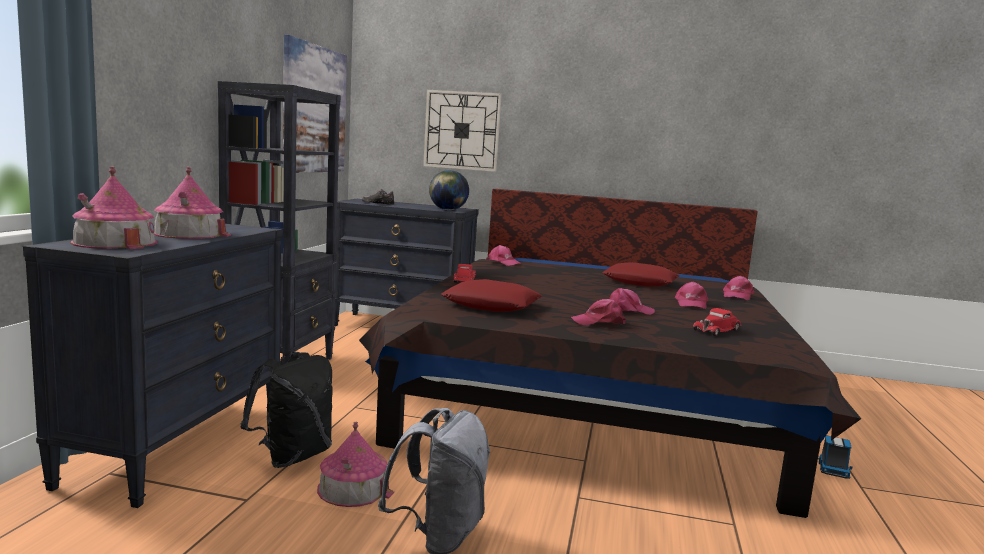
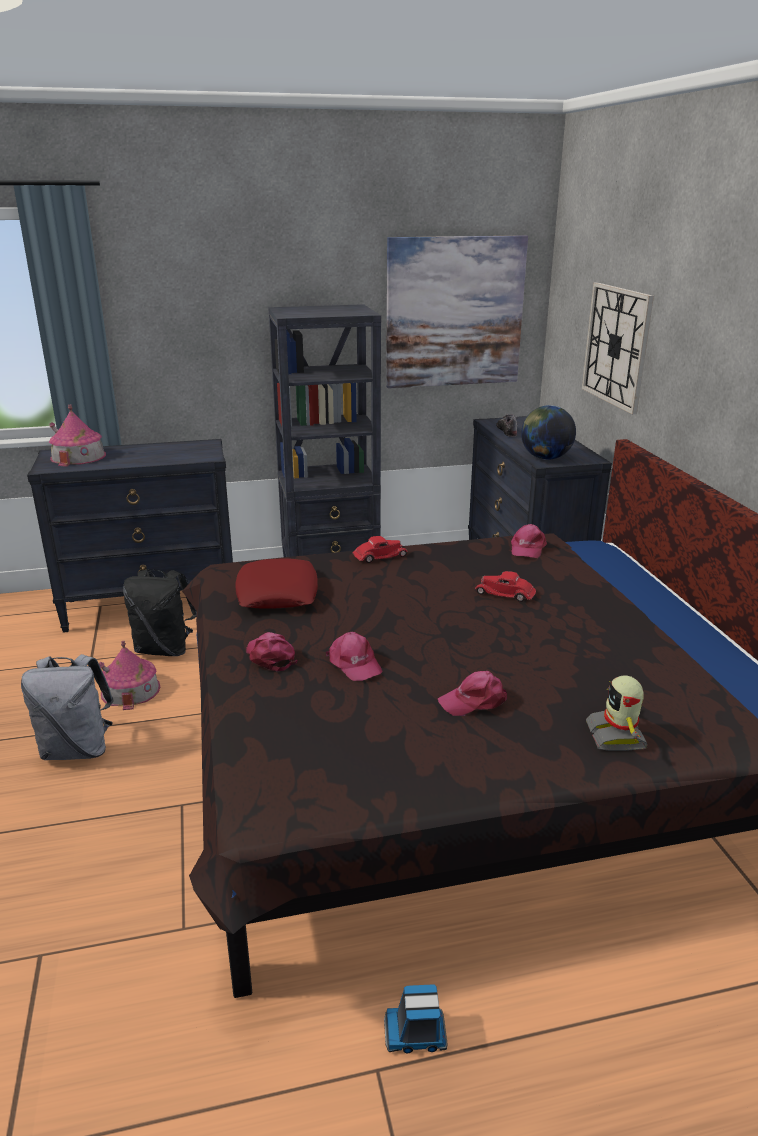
camera: 65 degrees right, 15 degrees up
(189, 233) = (147, 454): toy house -> none
(640, 282) = (569, 645): red pillow -> none
(717, 330) = (326, 736): red toy car -> red toy car (505, 593)
(737, 295) = (617, 736): pink cap -> toy robot

